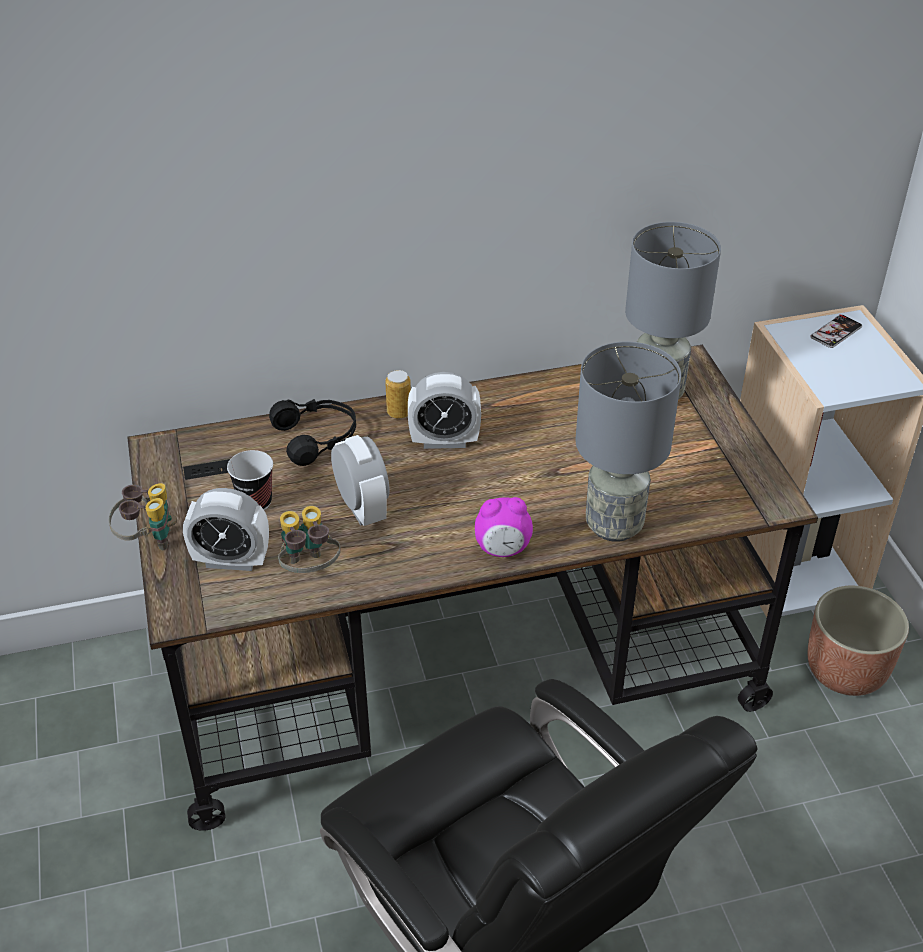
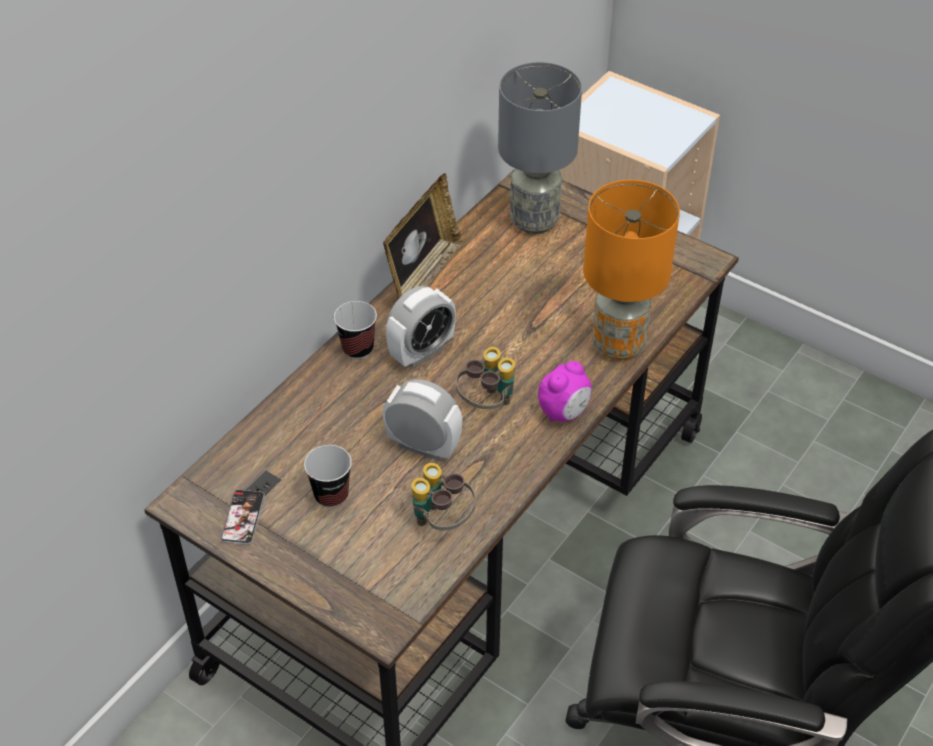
camera: 40 degrees left, 5 degrees up
(148, 540) = (280, 584): binoculars -> binoculars (487, 404)
(231, 561) = (371, 555): alarm clock -> none
(317, 438) = (316, 409): black headphones -> none
(399, 413) = (358, 349): can -> cup
(513, 387) = (423, 275): none -> picture frame
(613, 524) = (617, 344): grey table lamp -> orange table lamp
(836, 332) = (614, 103): phone -> phone (243, 518)
(846, 670) = (722, 370): planter -> none

